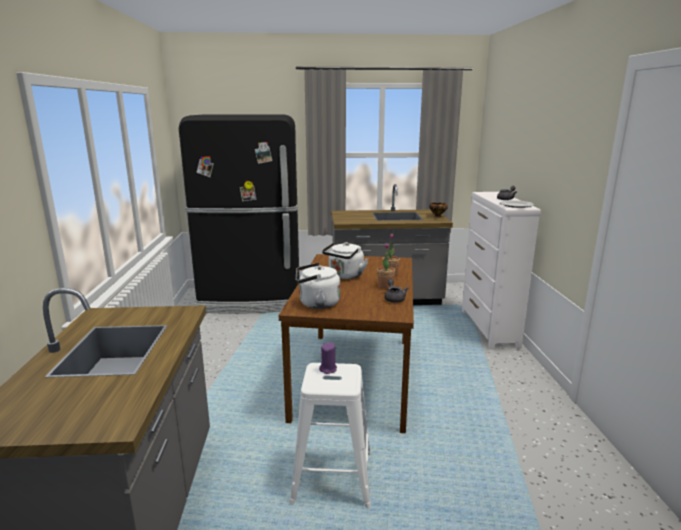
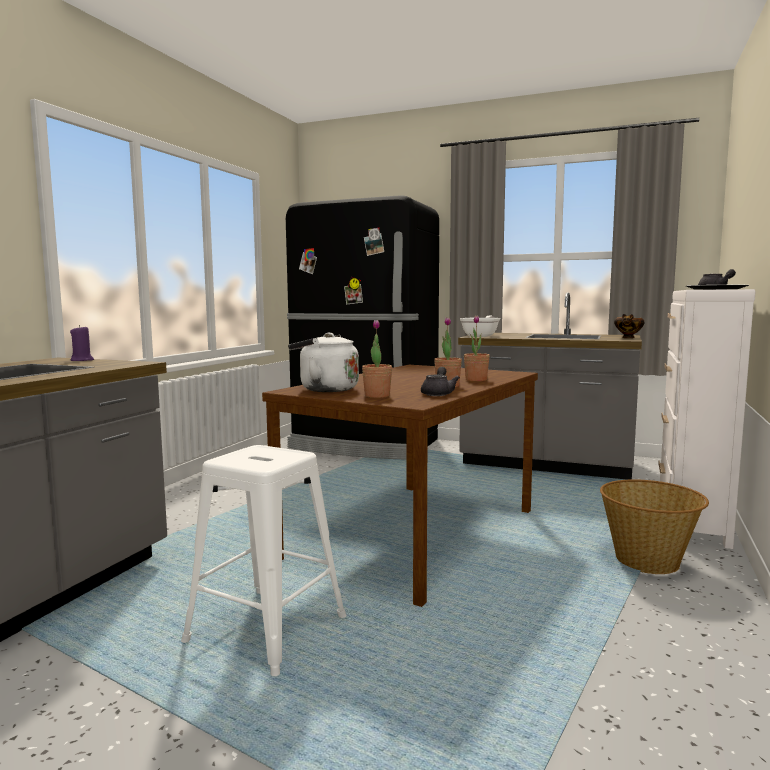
camera: 25 degrees right, 10 degrees down
(328, 369) = (267, 451): purple candle -> purple candle (82, 360)
(345, 220) = (481, 336): none -> frying pan
(345, 276) = (408, 377): white kettle -> none
(362, 308) = (377, 396): none -> potted plant
(490, 367) = (648, 561): none -> basket

